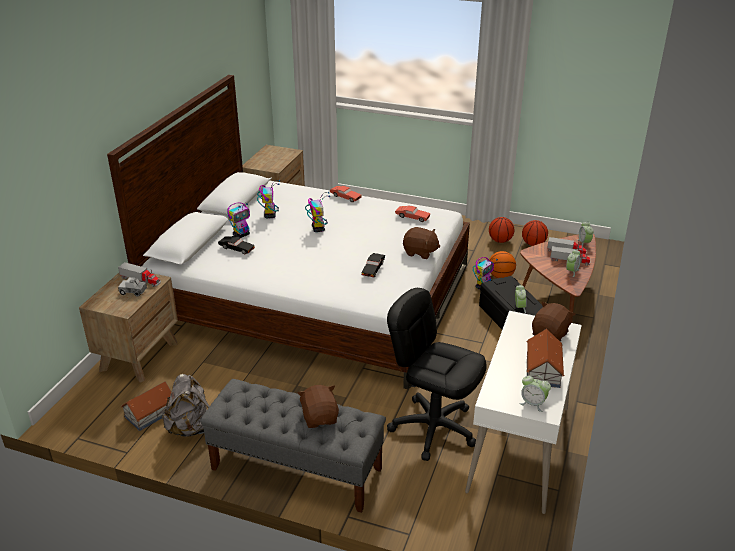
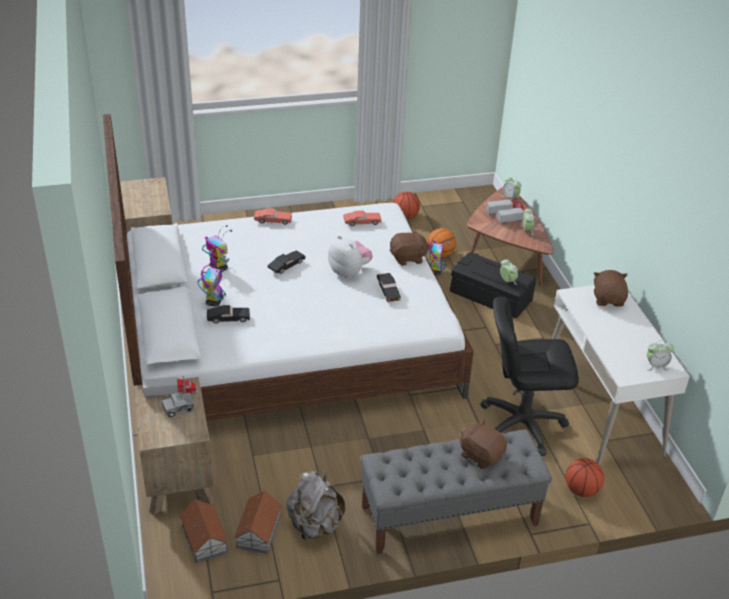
camera: 35 degrees left, 5 degrees up
(318, 229) = (286, 266): toy robot -> black toy car
(361, 247) = (349, 272): none -> plush toy
(533, 244) = (437, 210): basketball -> basketball (581, 490)
(542, 370) = (634, 334): toy house -> toy house (204, 539)

